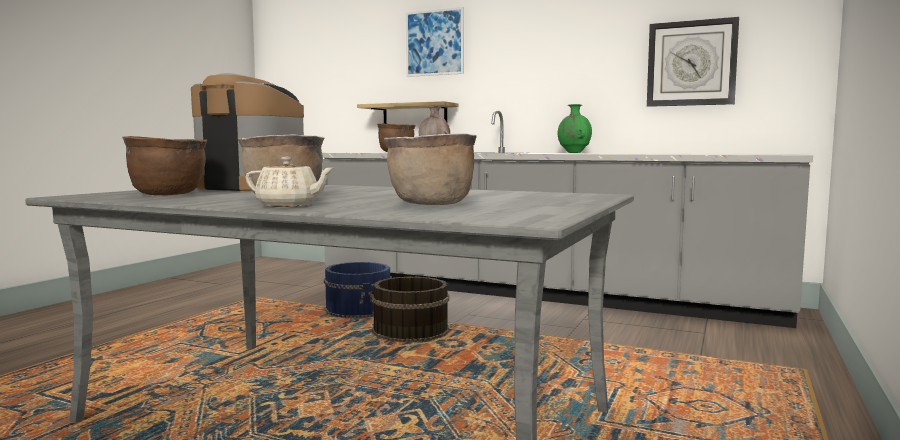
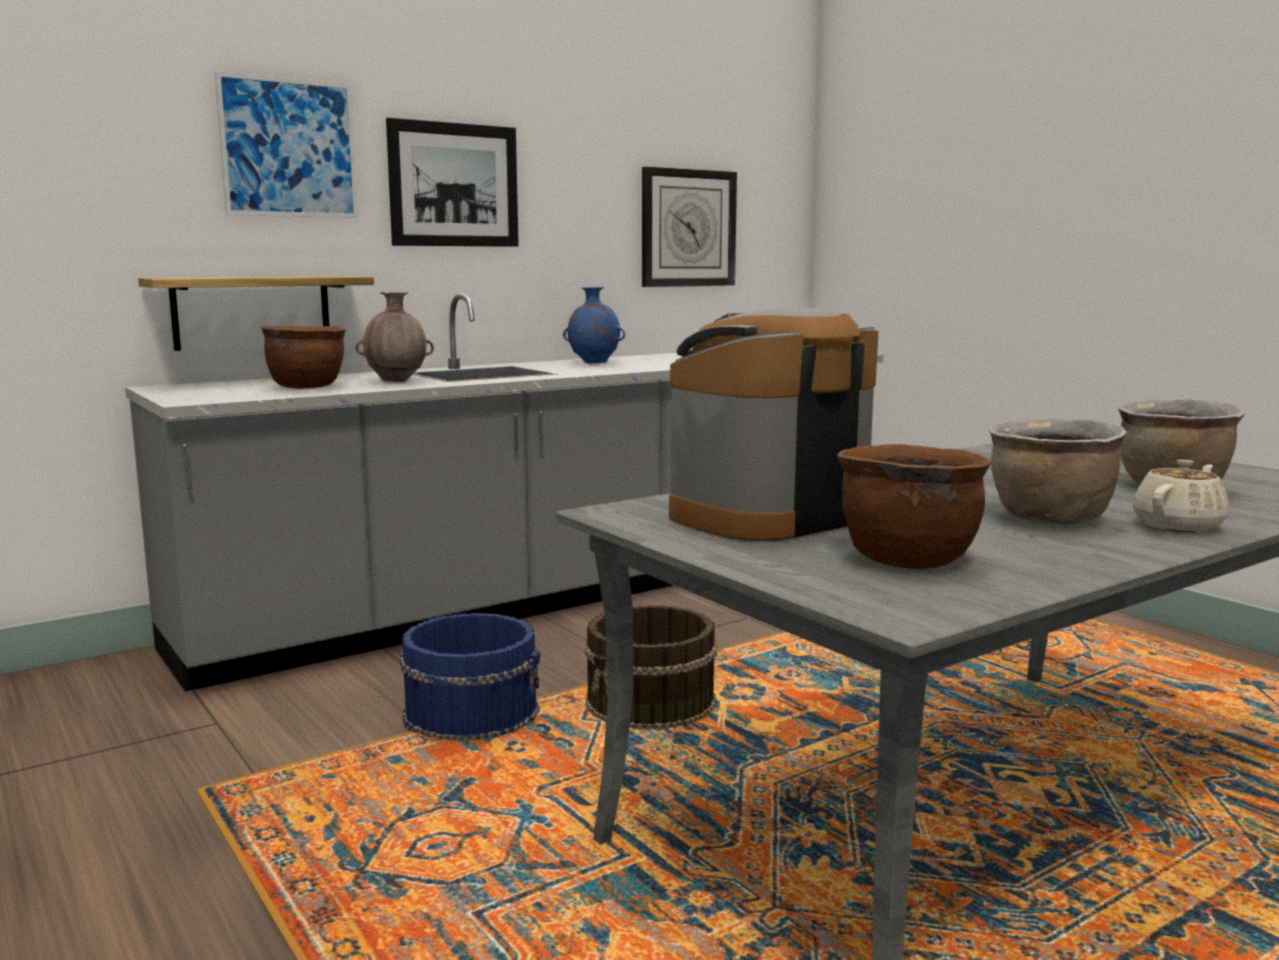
camera: 60 degrees left, 5 degrees up
(516, 51) = (454, 185): none -> picture
(573, 153) = (593, 363): green vase -> blue vase

